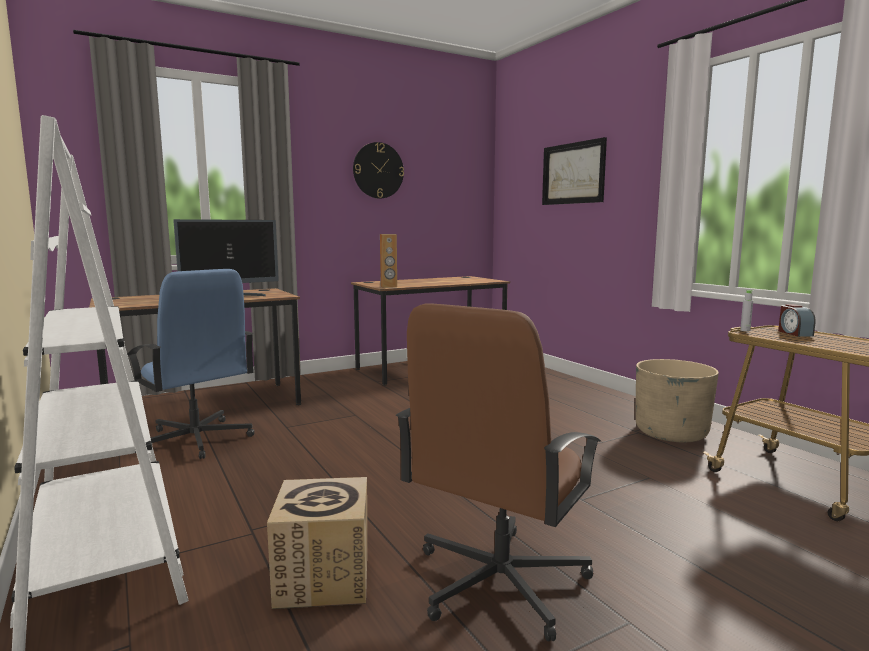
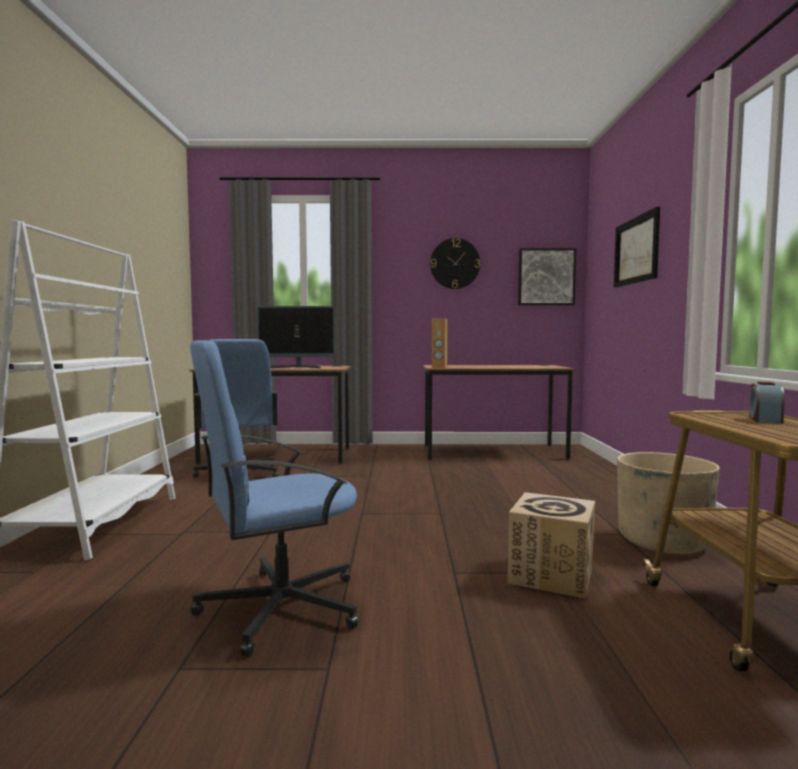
camera: 30 degrees right, 5 degrees down
(324, 577) = (176, 569): cardboard box -> cardboard box (551, 576)
(462, 188) = (546, 277): none -> picture
(498, 582) = (278, 607): brown office chair -> blue office chair
(745, 330) = (696, 412): grey bottle -> none

